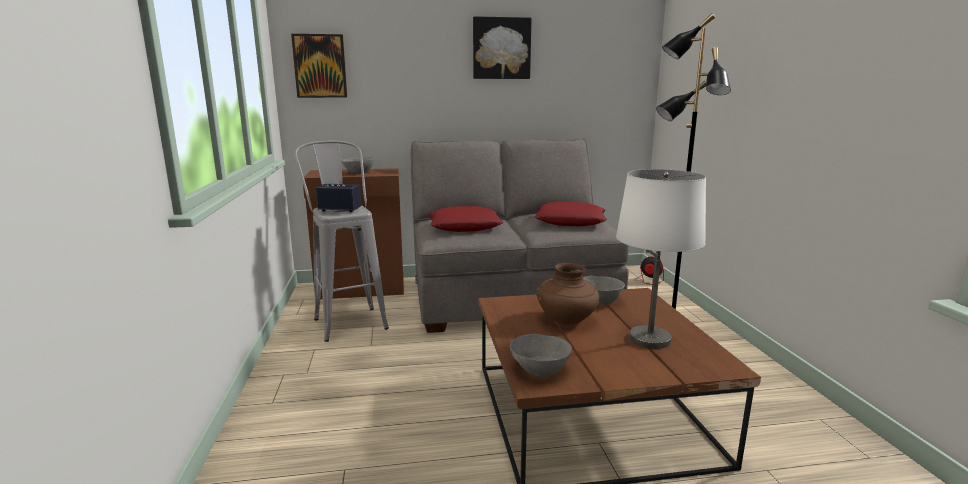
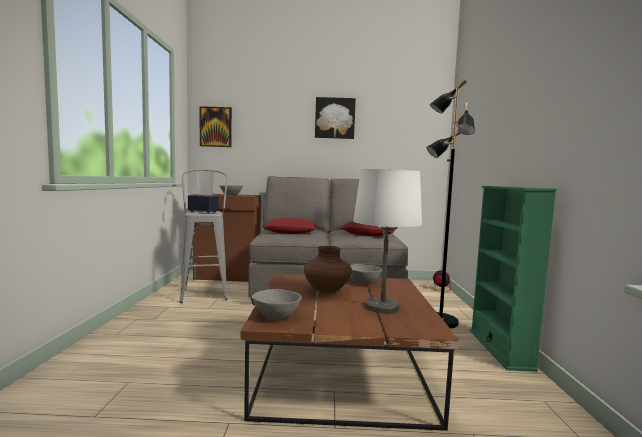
camera: 10 degrees right, 10 degrees down
(752, 359) = (500, 349): none -> green bookcase

